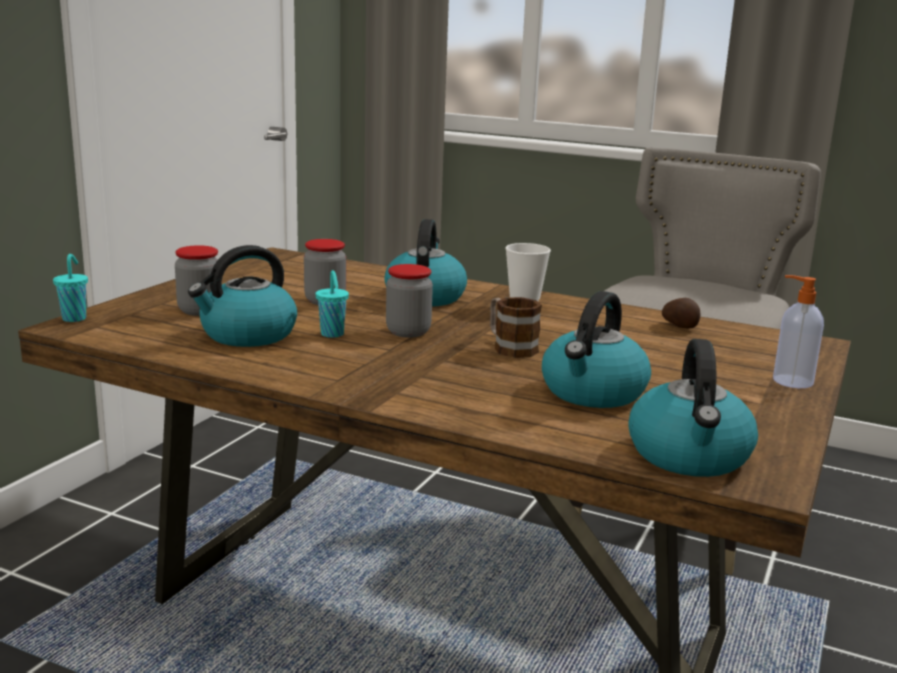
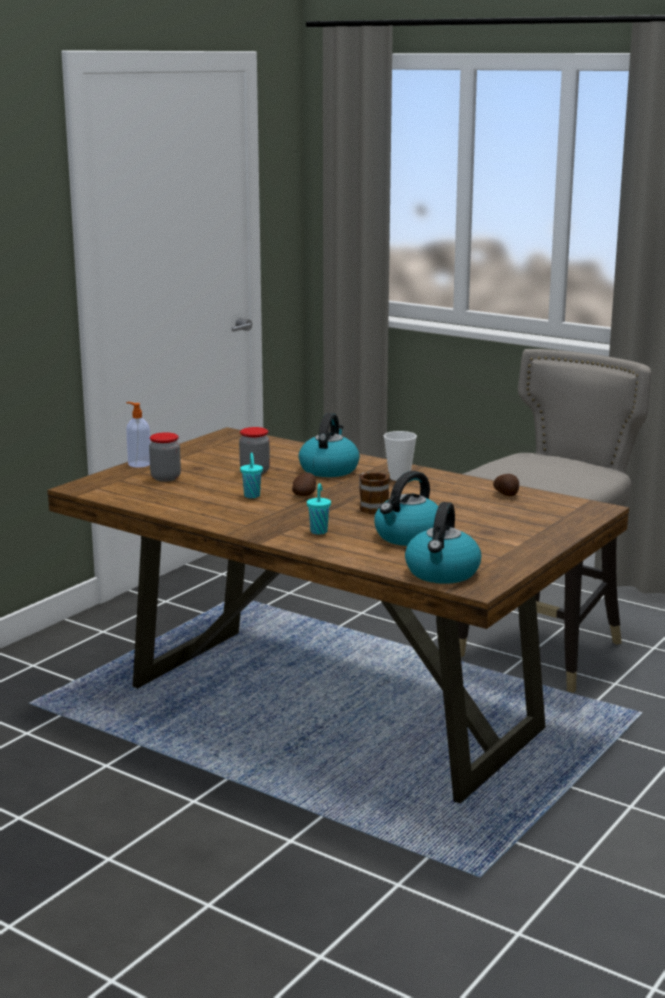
camera: 10 degrees right, 0 degrees up
(75, 318) = (82, 482): turquoise cup -> turquoise cup (319, 531)
(247, 335) = (195, 495): kettle -> none
(408, 332) = (305, 495): jar -> potato
(791, 381) = (552, 533): soap dispenser -> soap dispenser (139, 464)

